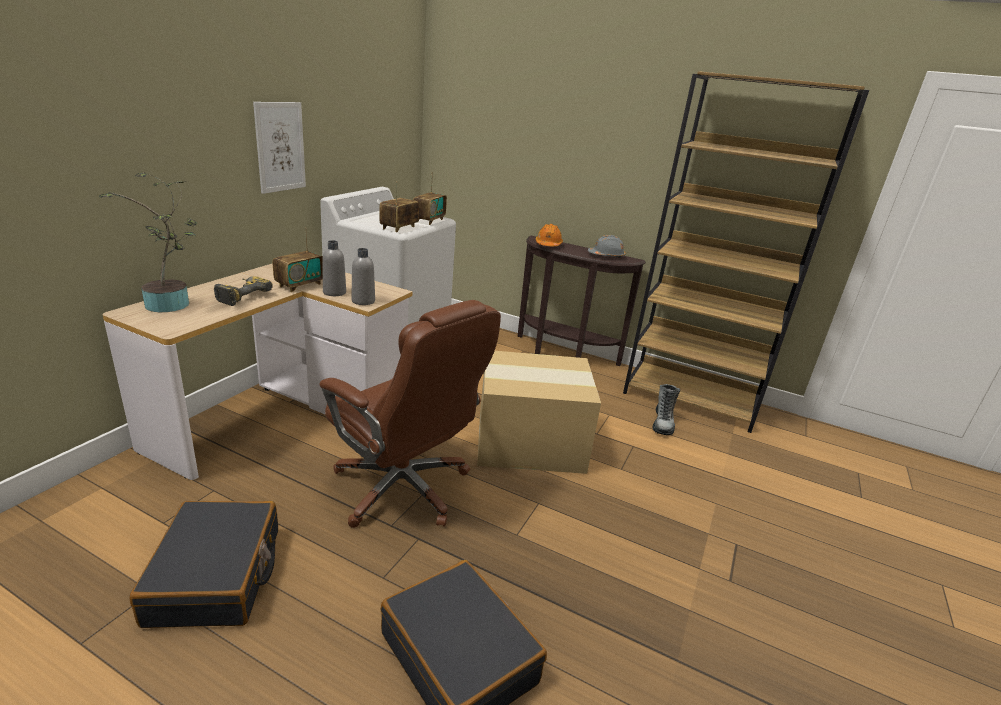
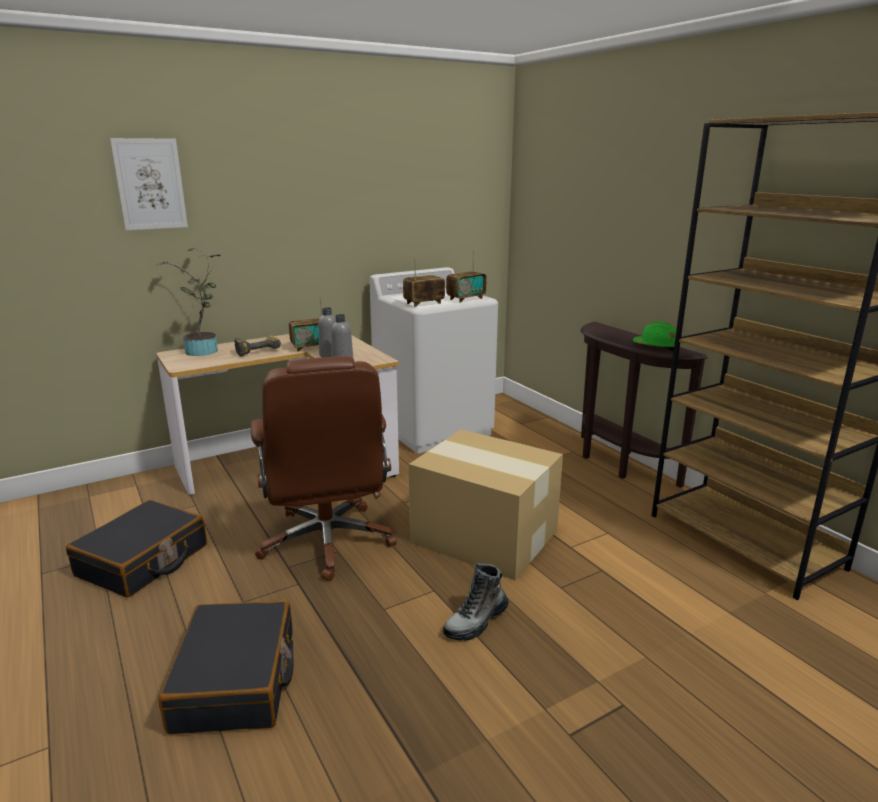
camera: 35 degrees right, 5 degrees down
(280, 147) = (329, 229): picture -> picture (150, 184)
(548, 244) = (599, 331): orange hard hat -> none
(606, 256) = (656, 346): grey hard hat -> green hard hat
(662, 423) = (670, 557): boot -> boot (476, 621)

